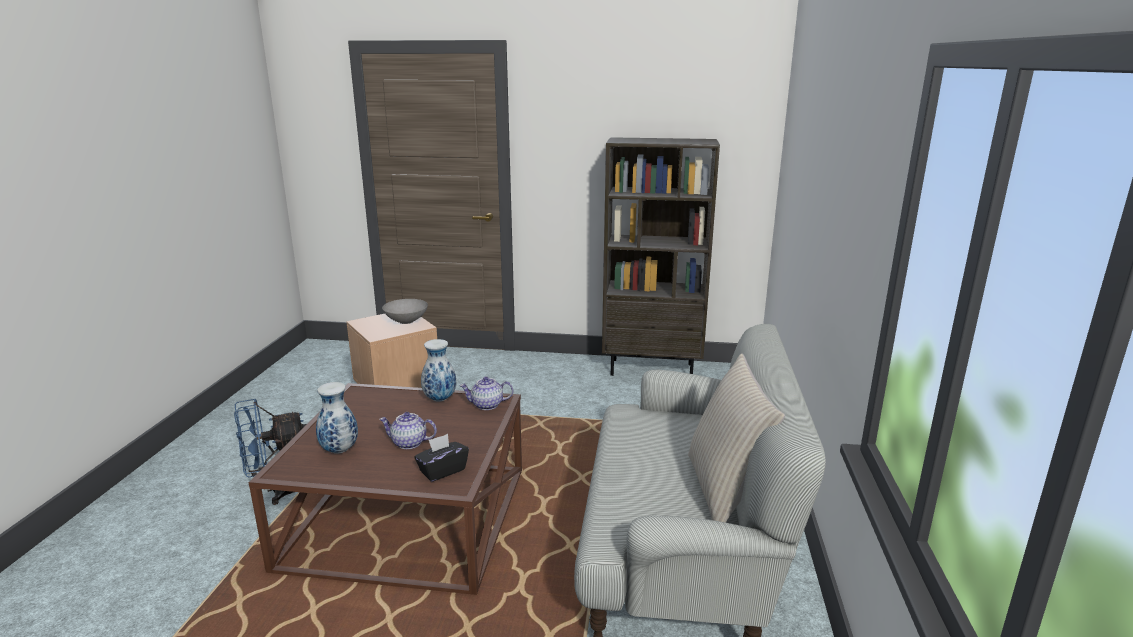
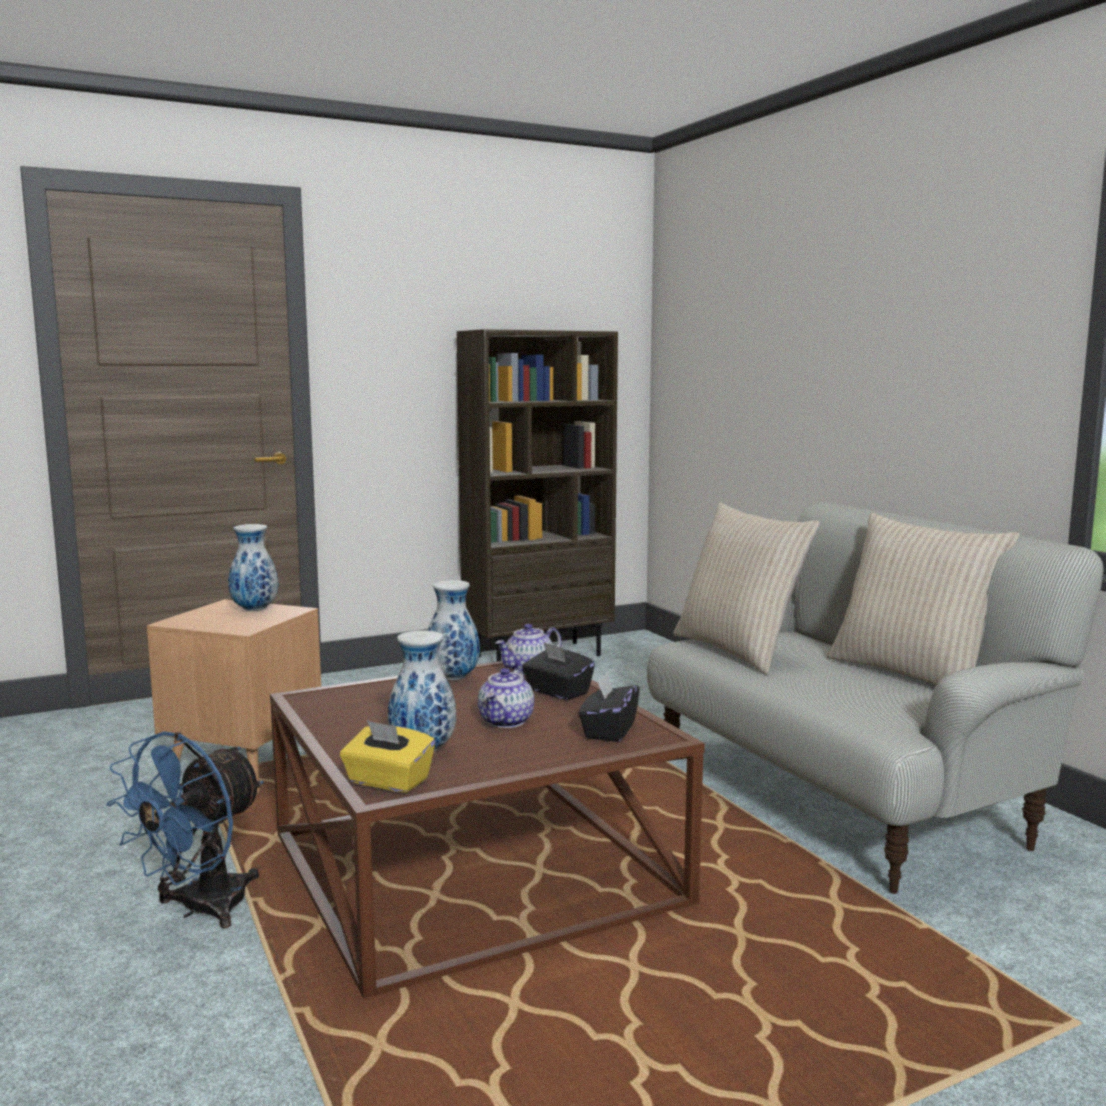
camera: 35 degrees left, 10 degrees down
(290, 466) = (388, 782): none -> yellow tissue box
(405, 321) = (254, 610): grey bowl -> vase
(408, 443) = (506, 721): teapot -> teapot turned 45 degrees counterclockwise
(471, 429) = (557, 692): none -> black tissue box
(644, 427) = (739, 651): none -> beige pillow

